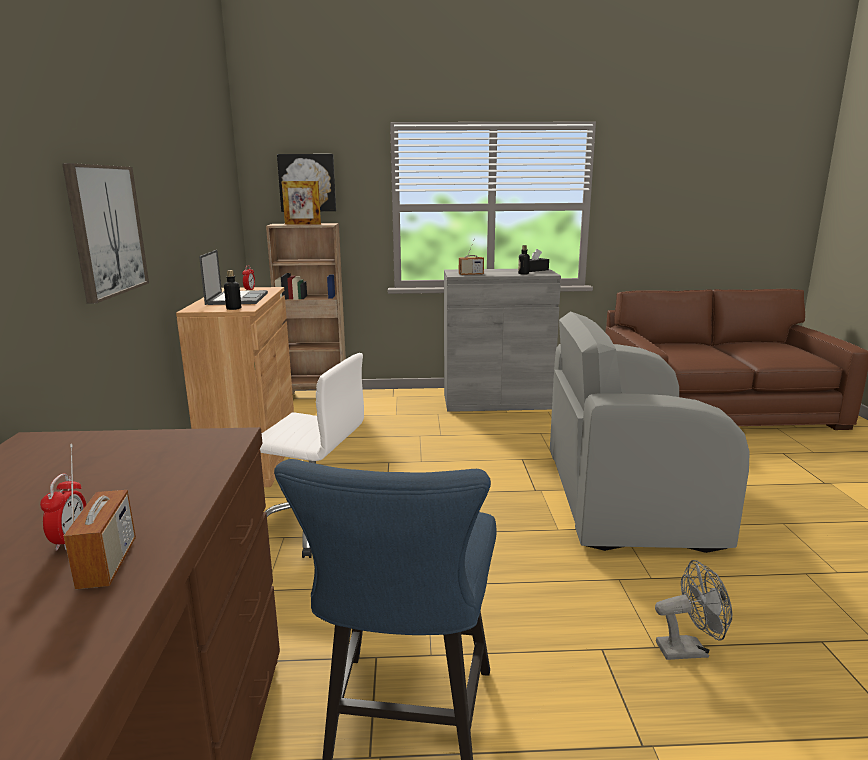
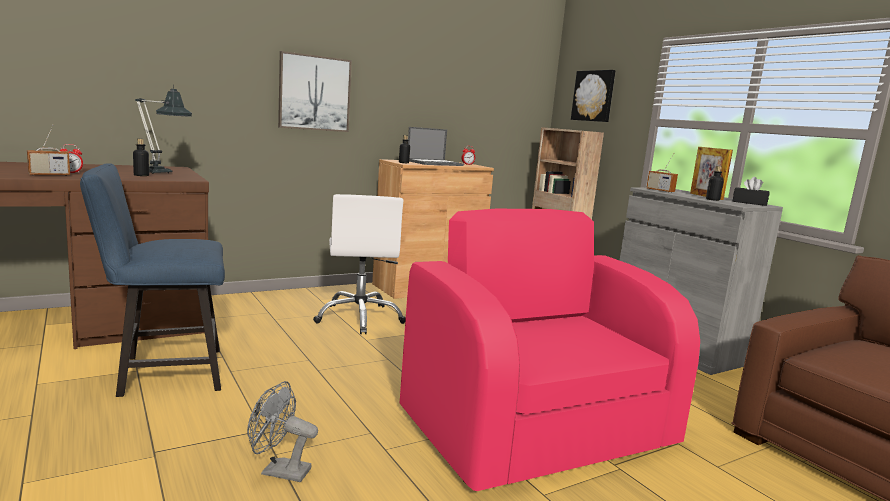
camera: 60 degrees right, 5 degrees down
(128, 456) = (160, 173): none -> table lamp
(157, 472) = (141, 175): none -> bottle
(302, 224) = (568, 129): picture frame -> picture frame (706, 196)
(625, 498) = (537, 428): grey armchair -> pink armchair
(689, 649) = (279, 471): grey fan -> grey fan turned 135 degrees clockwise

